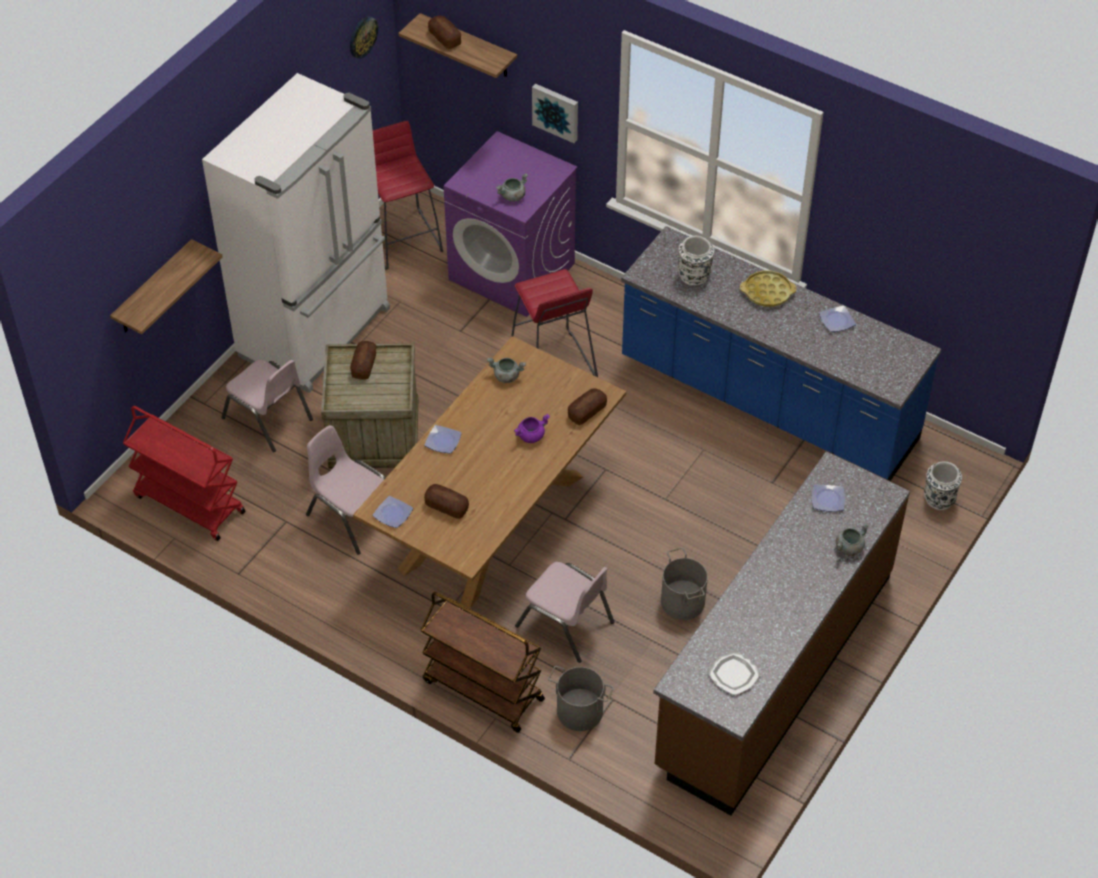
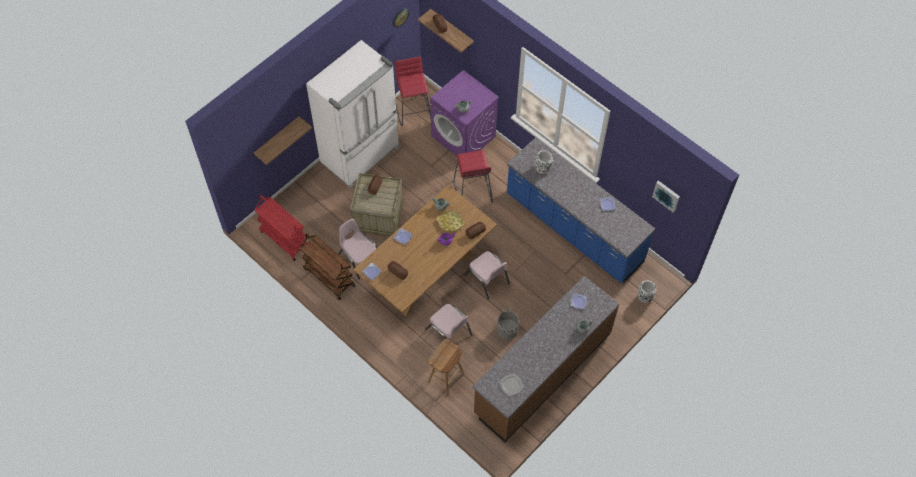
camera: 10 degrees right, 10 degrees up
(268, 419) = (329, 199): pink chair -> pink chair (487, 279)
(482, 690) = (402, 359): brown cart -> brown cart (328, 277)
(556, 111) = (490, 70): picture -> picture (666, 195)
(579, 712) = (446, 378): grey bucket -> brown stool
(767, 292) = (577, 183): yellow tray -> yellow tray (450, 222)

